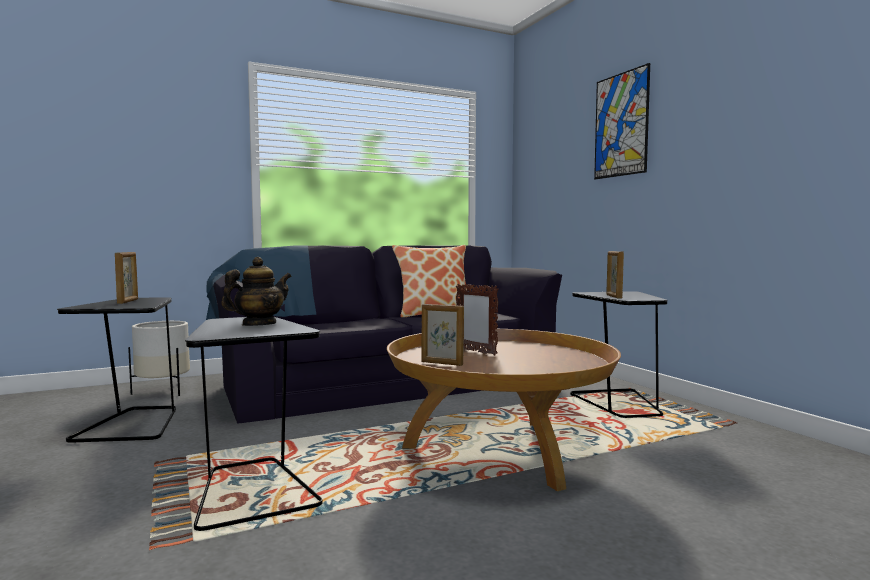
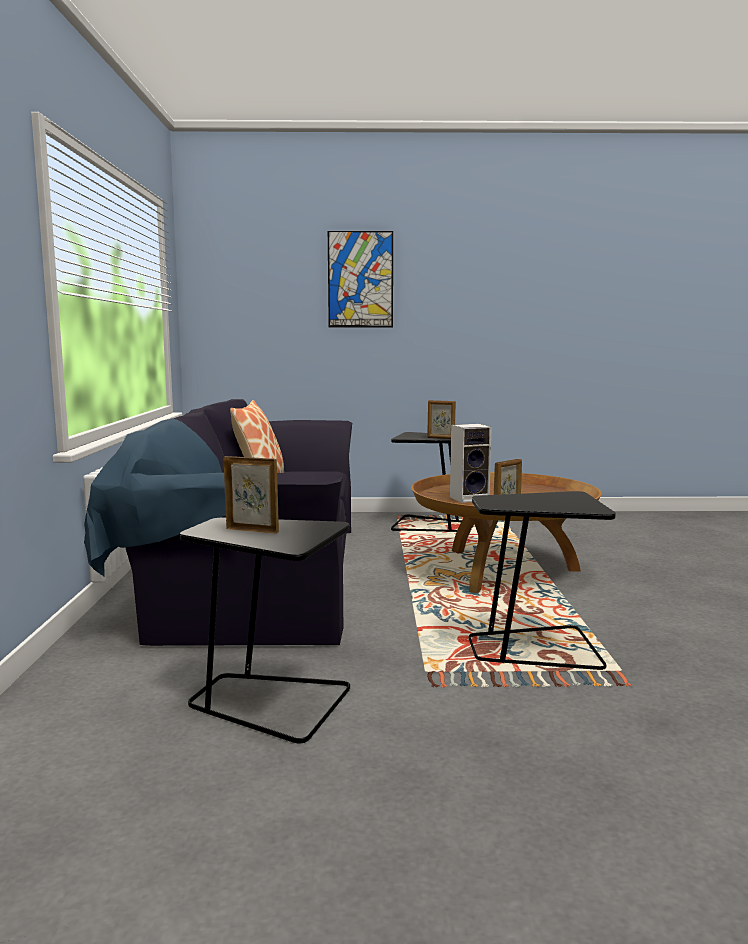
camera: 65 degrees left, 5 degrees up
(163, 391) = (102, 686): white planter -> none
(258, 325) = (539, 499): teapot -> none
(476, 351) = (470, 498): picture frame -> speaker

